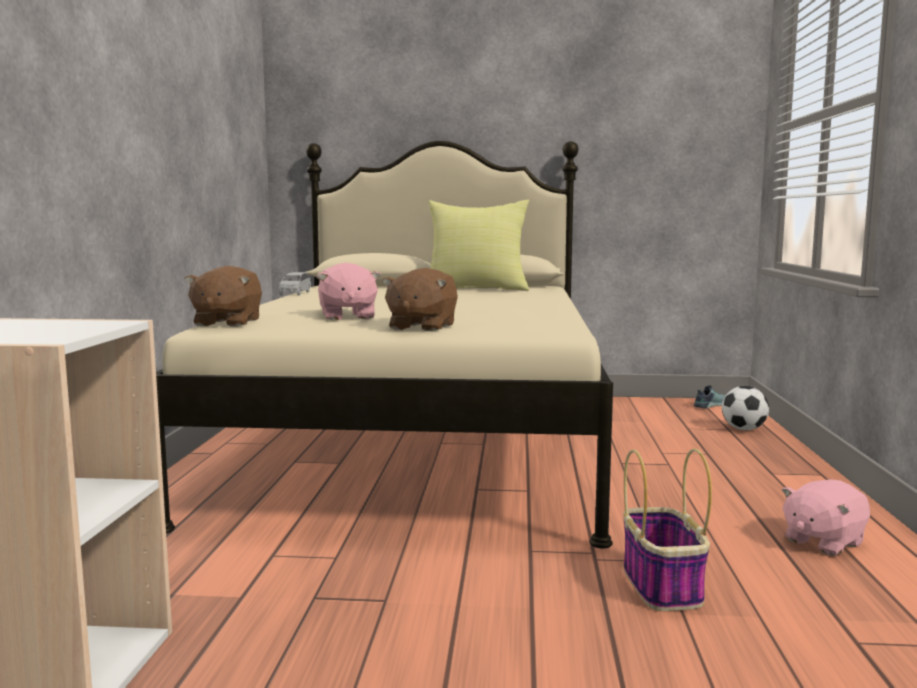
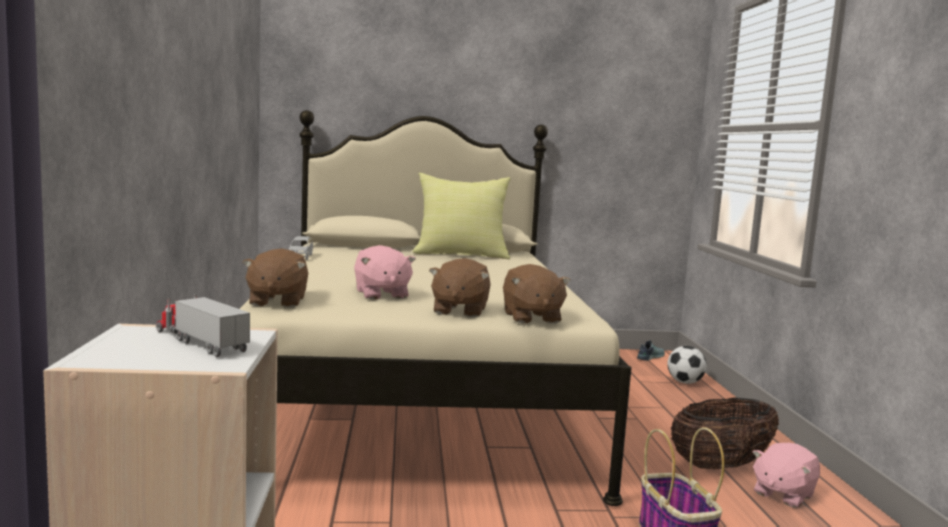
camera: 10 degrees left, 0 degrees up
(52, 327) = (199, 341): none -> toy truck
(500, 331) = (531, 318): none -> brown plush toy
(754, 511) = (721, 465): none -> basket

